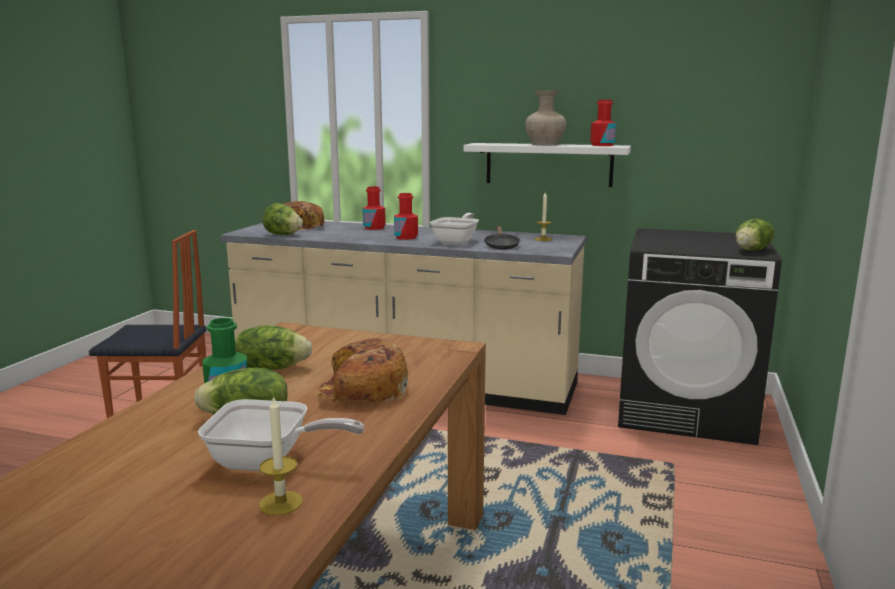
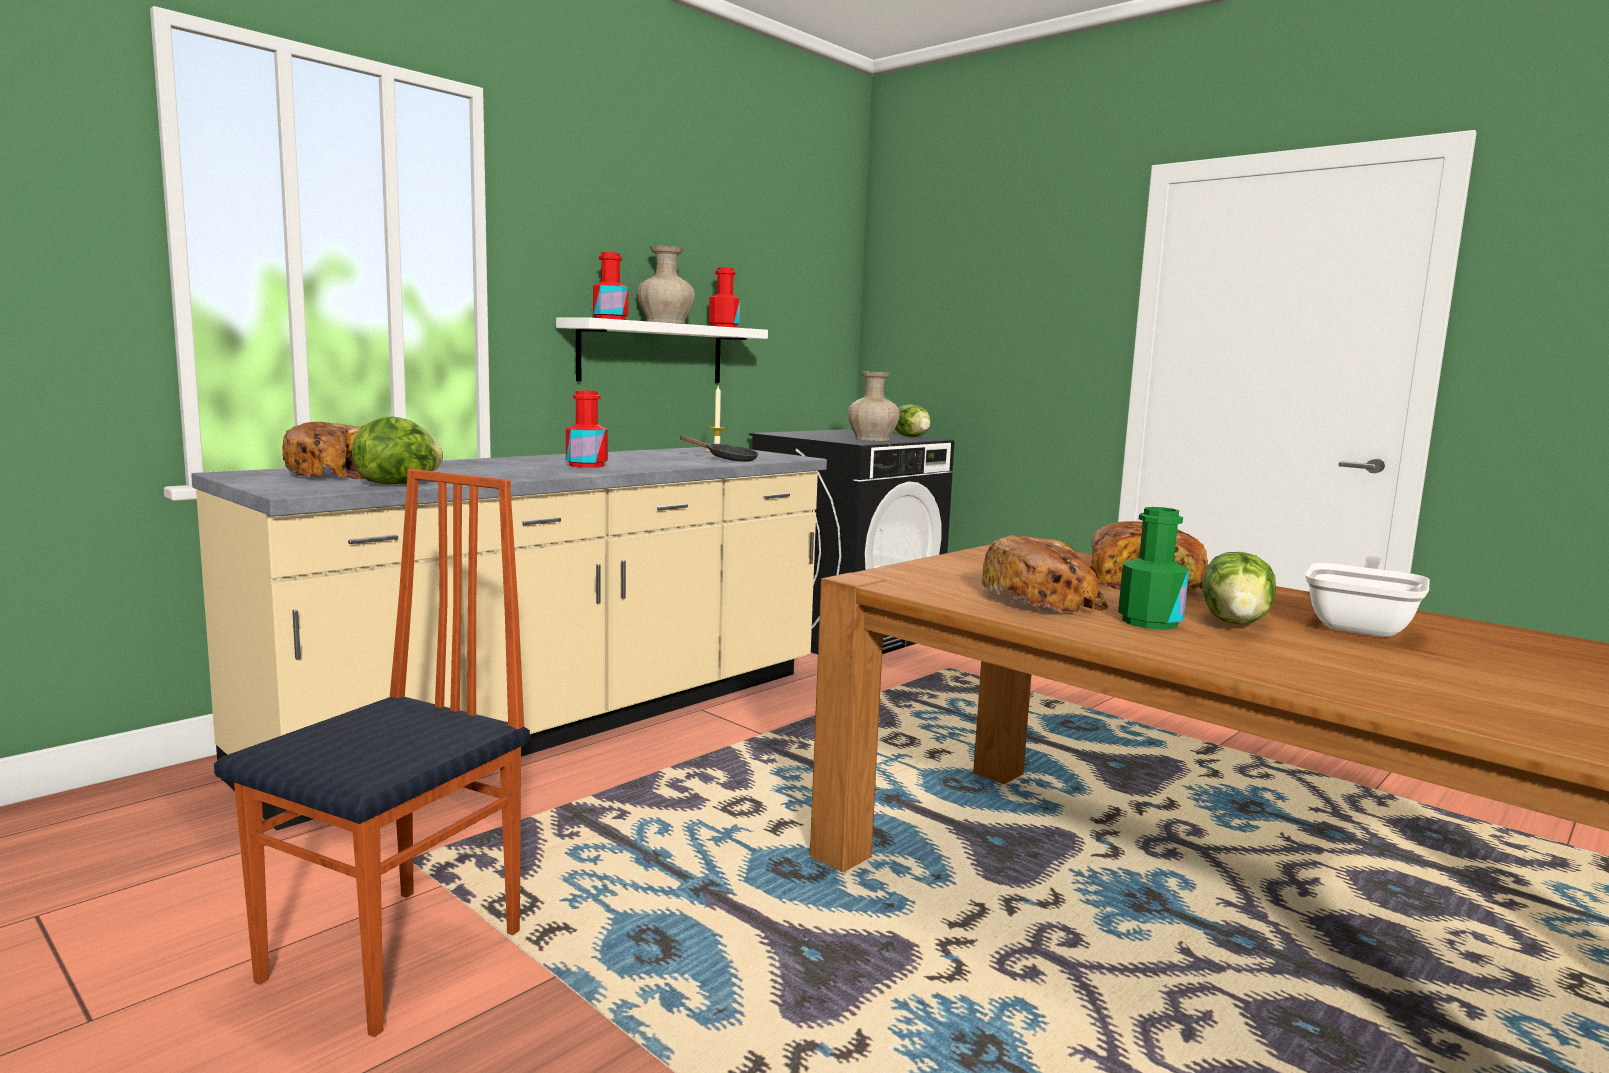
camera: 65 degrees left, 5 degrees down
(272, 368) = (1044, 599): lettuce -> bread
(281, 503) = (1459, 631): candle -> none
(374, 228) = (468, 463): red bottle -> red bottle (610, 319)
(457, 241) = (662, 461): frying pan -> none
(687, 247) = (872, 439): none -> beige vase

